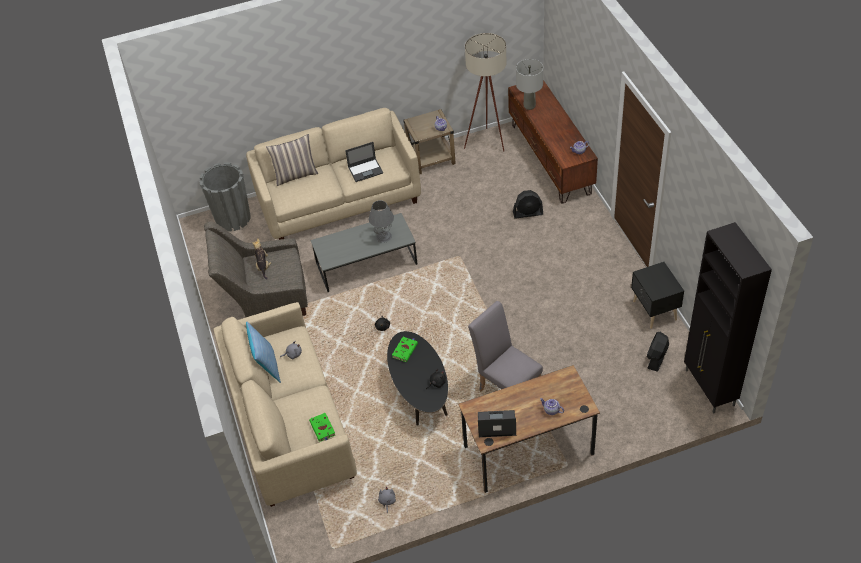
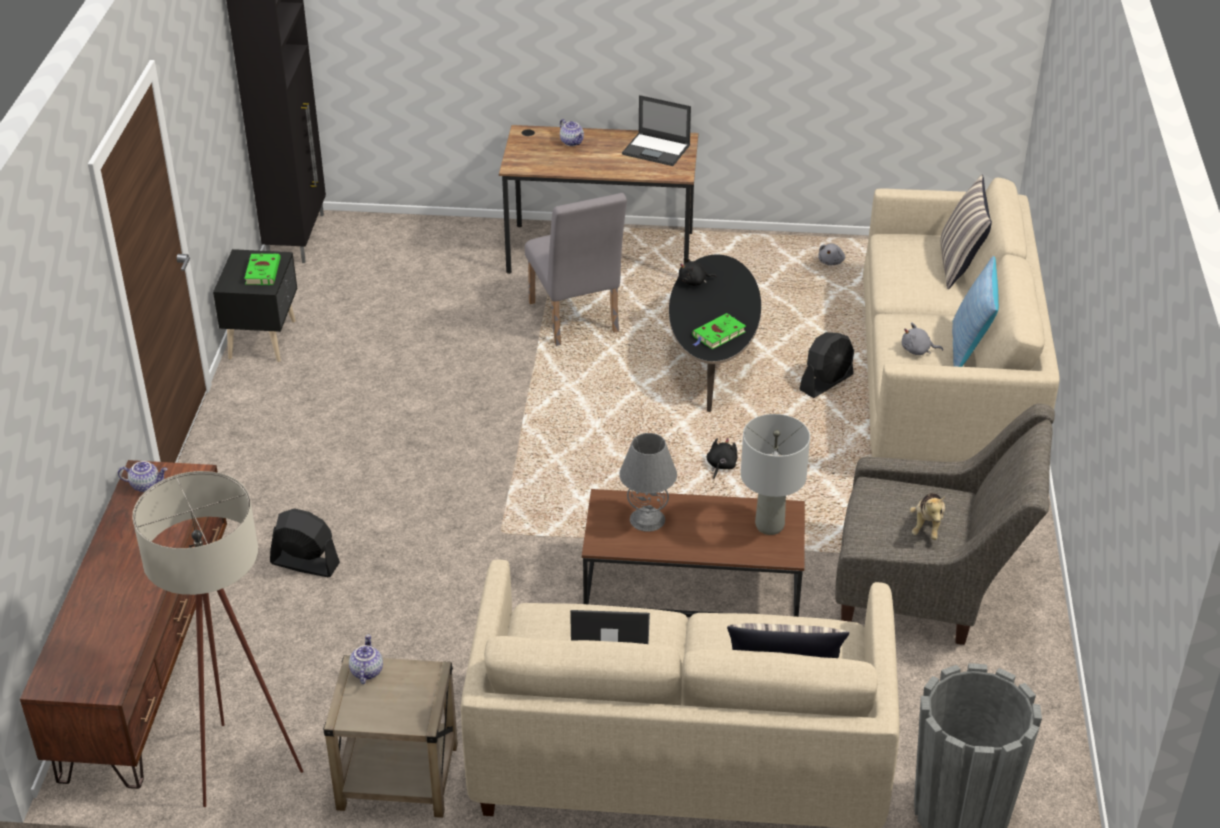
camera: 160 degrees left, 10 degrees down
(287, 429) = (960, 266): none -> pillow
(323, 429) = (903, 249): green book -> green book (263, 271)
(366, 264) = (692, 584): grey coffee table -> brown coffee table
(529, 106) = (129, 629): grey table lamp -> grey table lamp (769, 525)
(656, 358) = (327, 287): black fan -> black fan (826, 382)

